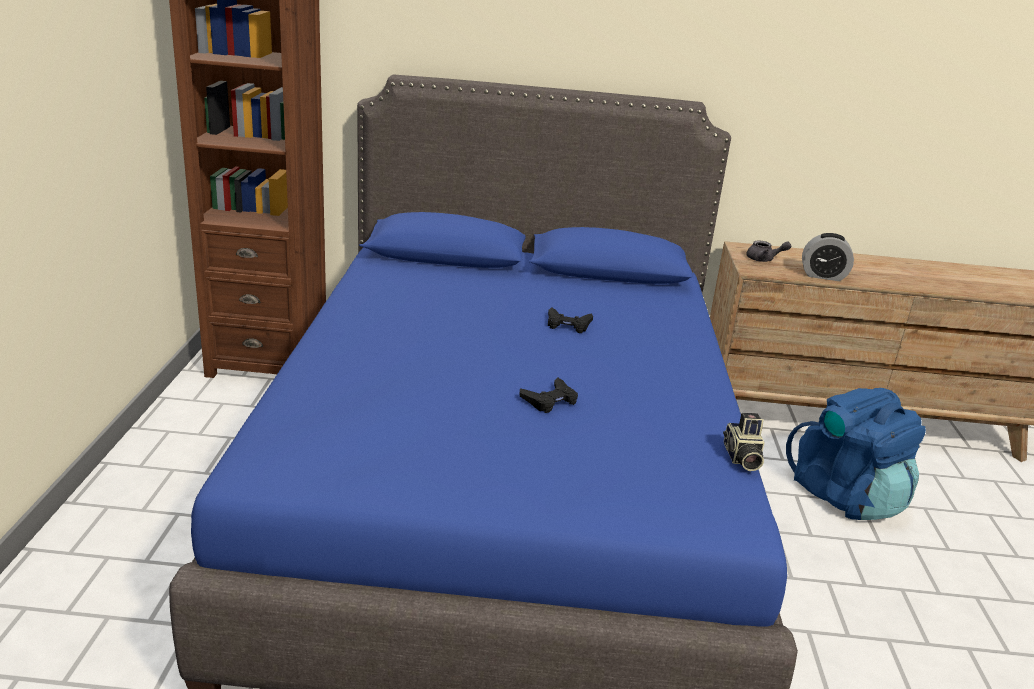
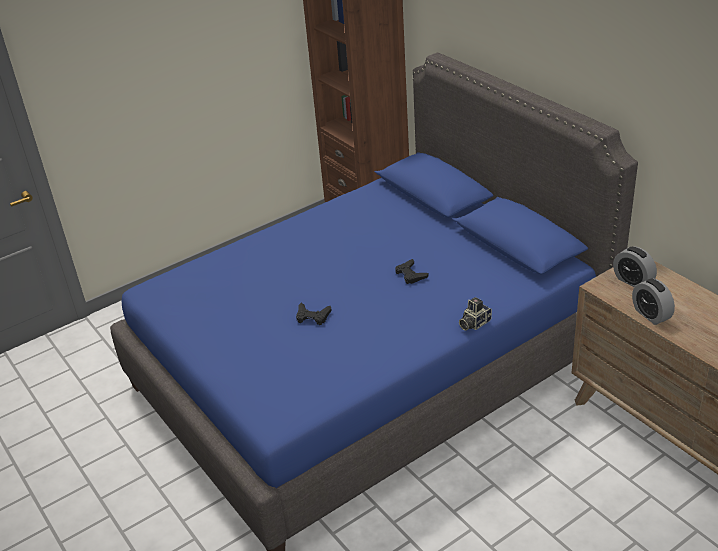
camera: 55 degrees right, 10 degrees up
(741, 458) = (341, 398): camera -> camera (473, 323)
(764, 259) = (633, 281): grey teapot -> alarm clock
(846, 496) = (588, 497): blue backpack -> none

